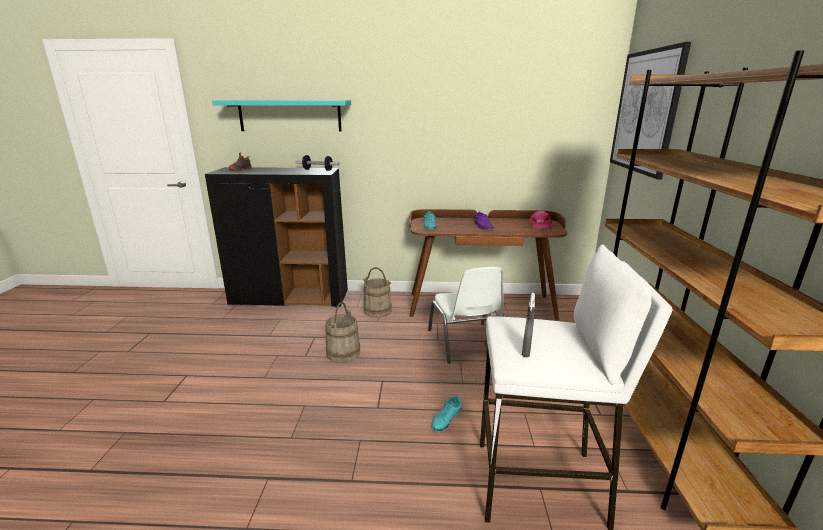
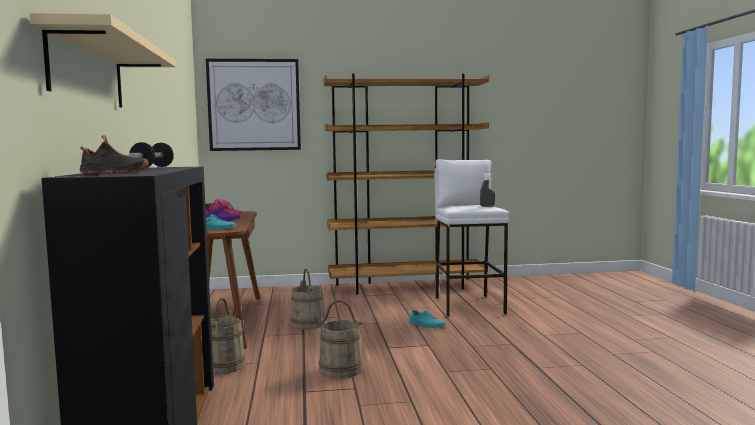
camera: 100 degrees left, 15 degrees down
(290, 115) = (87, 70): turquoise shelf -> beige shelf
(465, 343) = (308, 324): white chair -> beige bucket

